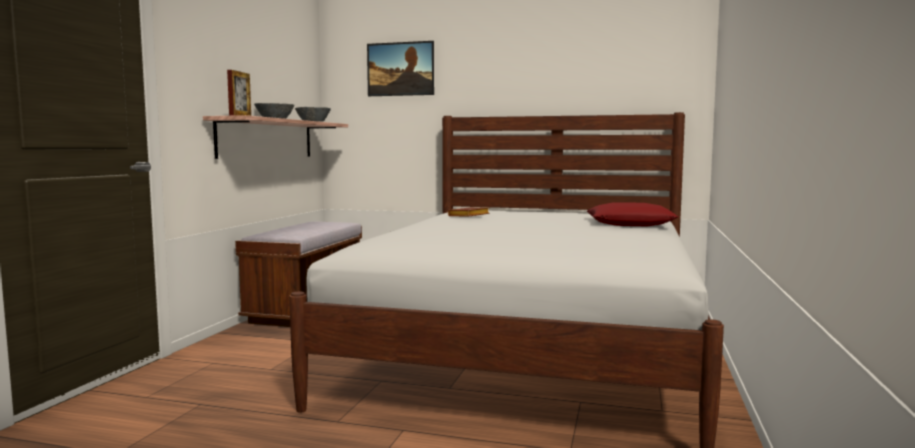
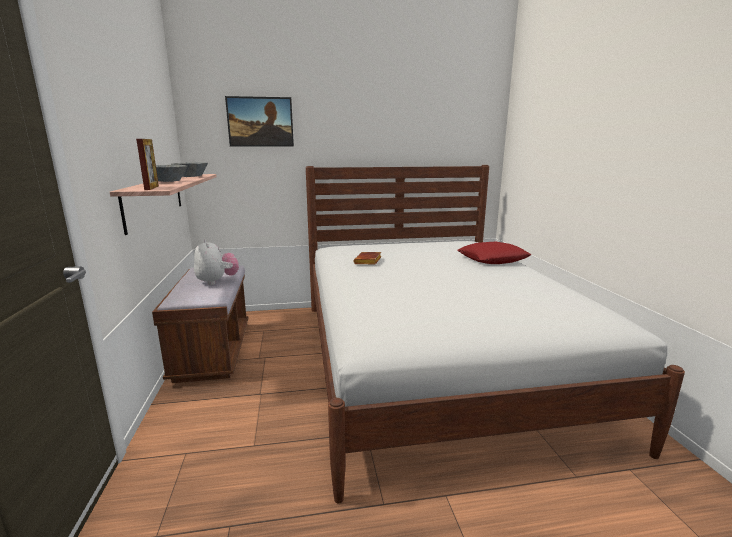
camera: 25 degrees left, 10 degrees up
(313, 228) = (217, 281): none -> plush toy

